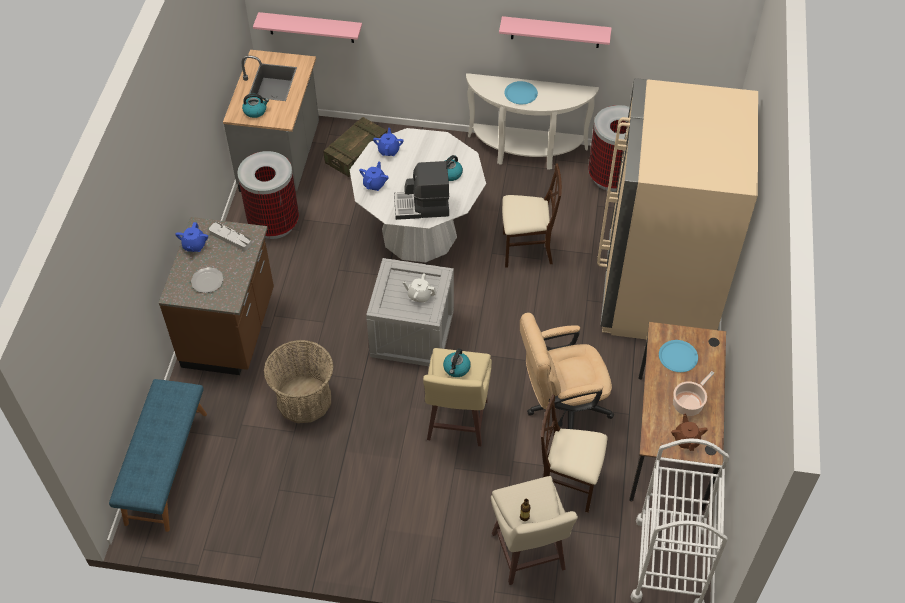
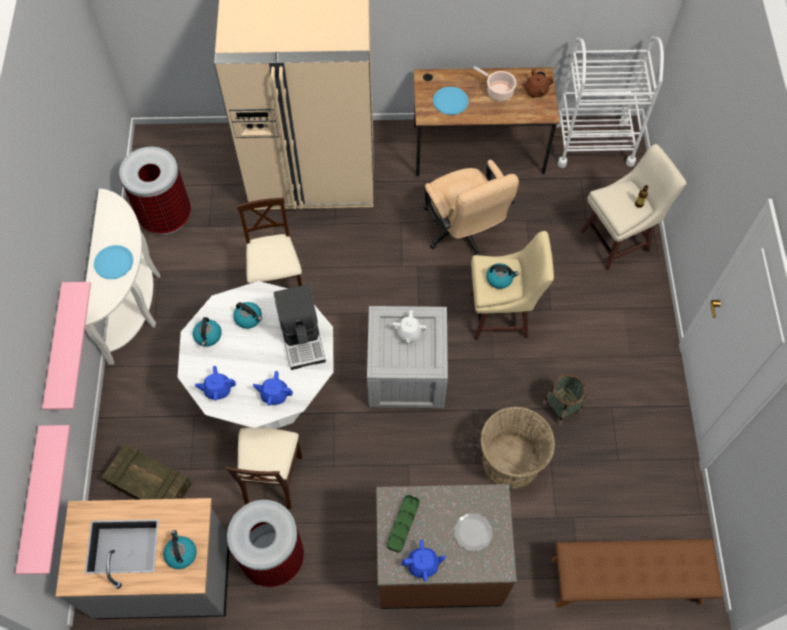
camera: 100 degrees left, 10 degrees up
(166, 467) = (626, 581): blue bench -> brown bench
(230, 238) = (403, 524): grey tray -> green tray
(345, 453) = (561, 407): none -> basket
(439, 148) = (208, 336): none -> kettle
(555, 32) = (67, 194): pink shelf -> pink shelf (57, 350)
(568, 483) = (541, 219): beige chair -> beige chair (272, 478)

